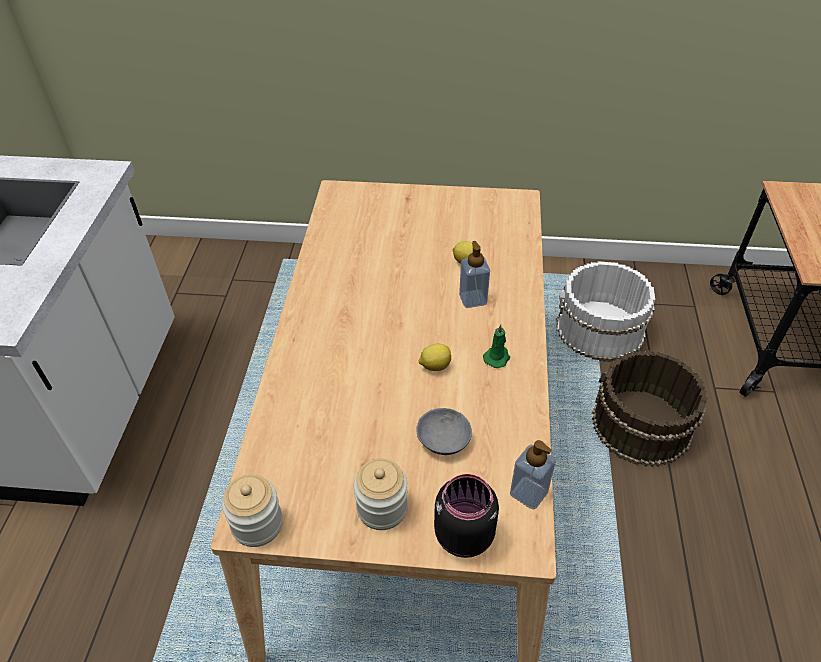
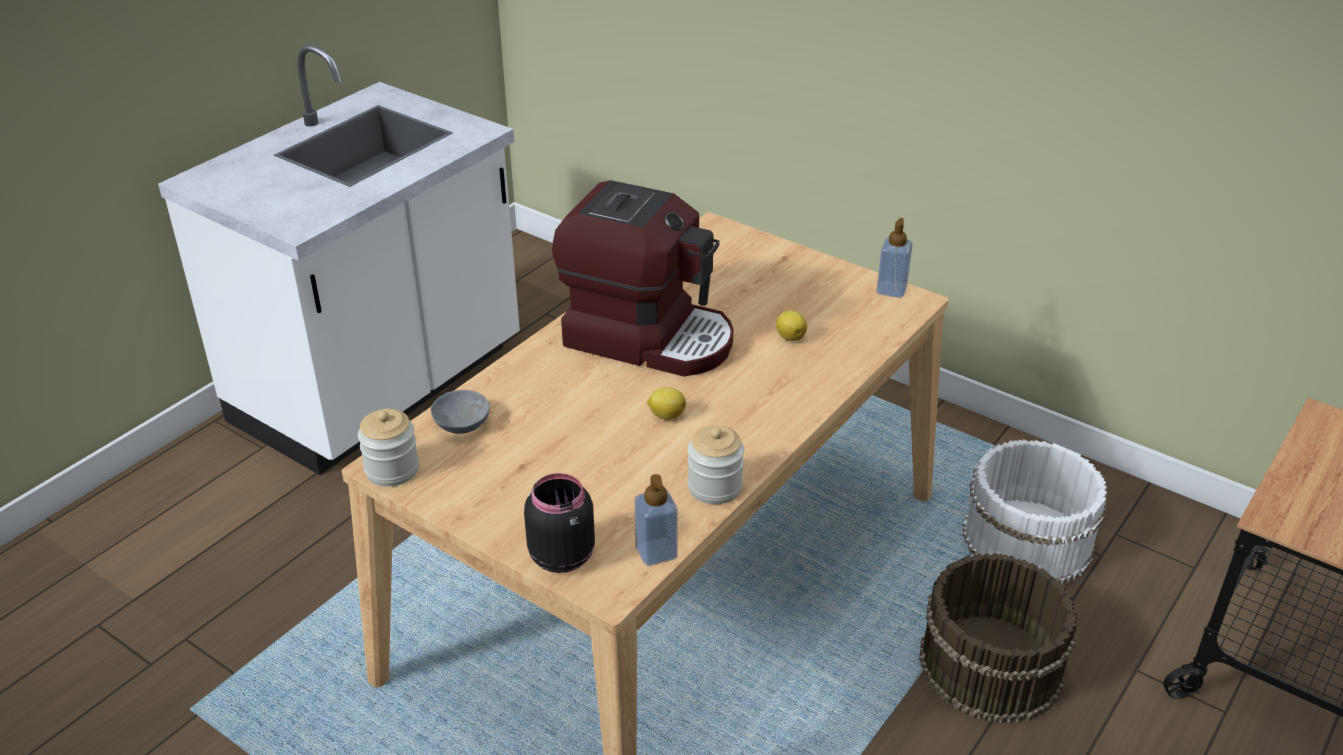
camera: 30 degrees right, 10 degrees down
(366, 303) = (649, 337): none -> coffee machine
(382, 508) = (508, 504): jar -> jar (714, 487)
(442, 440) = (613, 477): grey bowl -> grey bowl (459, 423)
(473, 299) = (764, 373): soap dispenser -> soap dispenser (891, 290)
(497, 357) = (738, 432): green candle -> none

